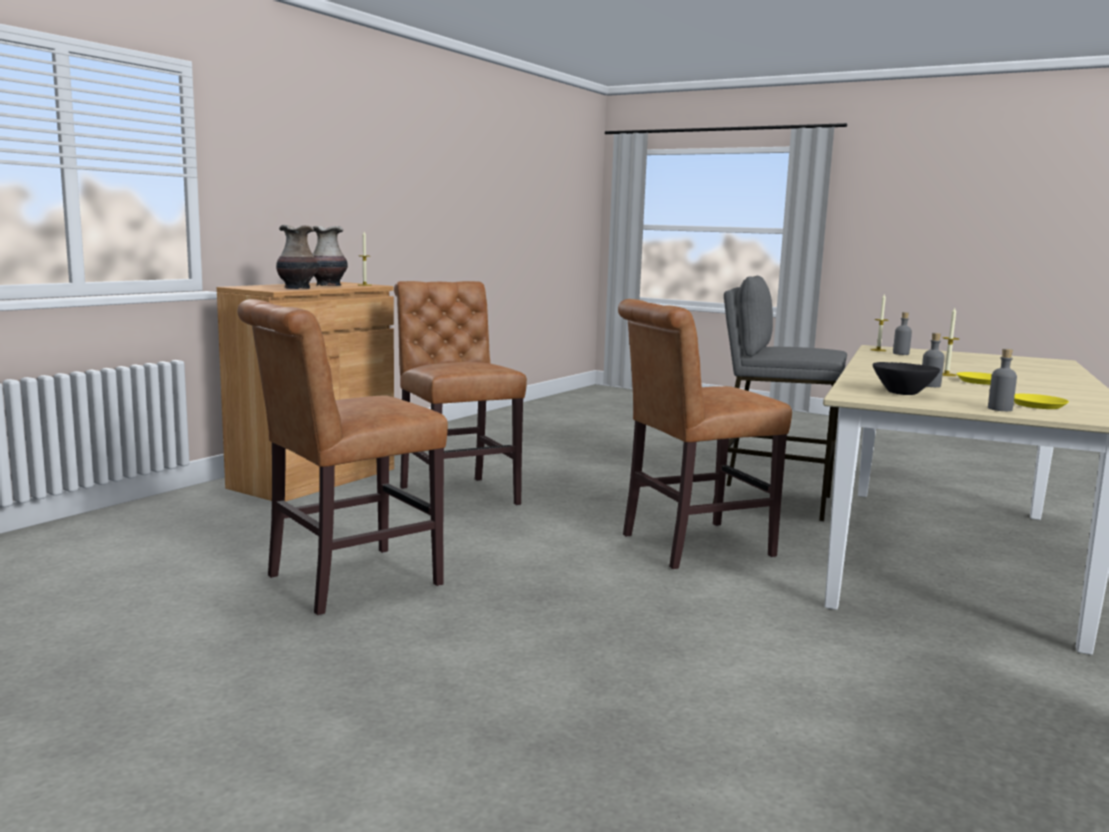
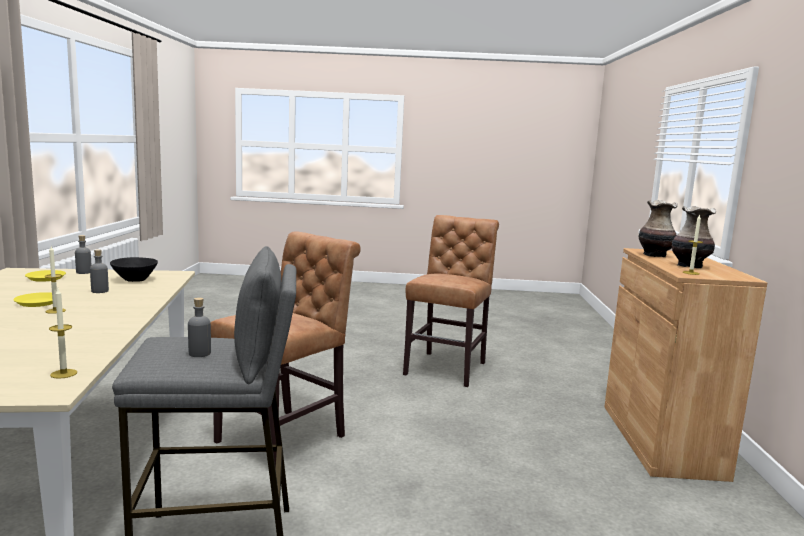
camera: 150 degrees right, 0 degrees up
(456, 494) = (528, 452): brown chair -> none
(901, 354) = (39, 364): grey bottle -> grey bottle (199, 353)

